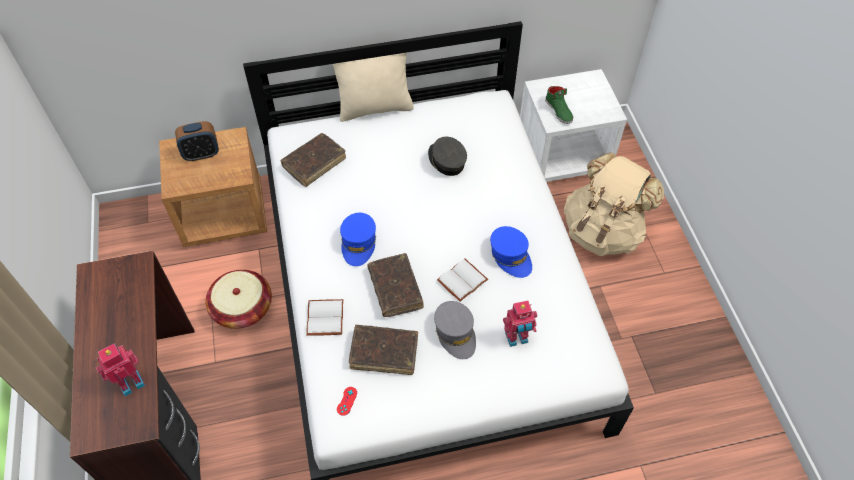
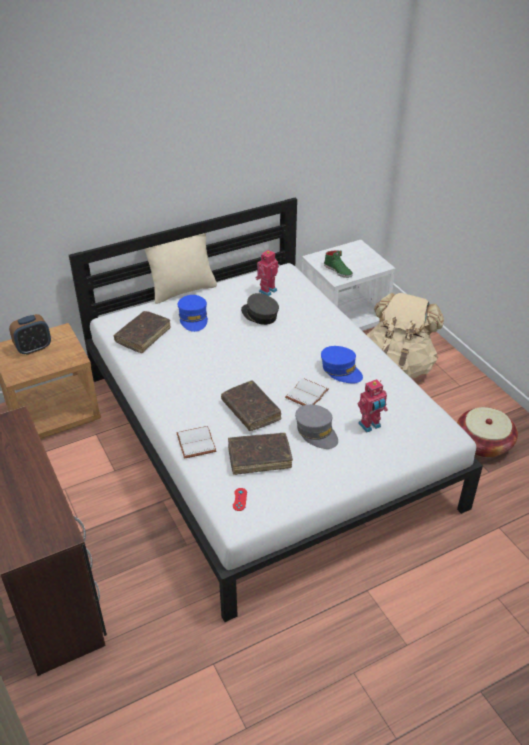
camera: 15 degrees left, 15 degrees down
(130, 381) = (40, 505): toy robot -> toy robot (267, 290)
(242, 308) = (96, 483): basket -> basket (483, 443)
(358, 243) = (205, 384): blue cap -> blue cap (193, 318)

